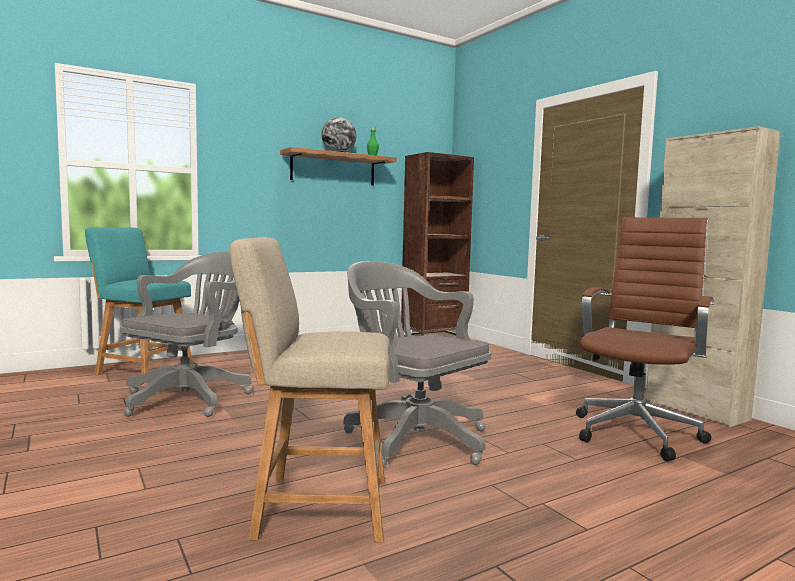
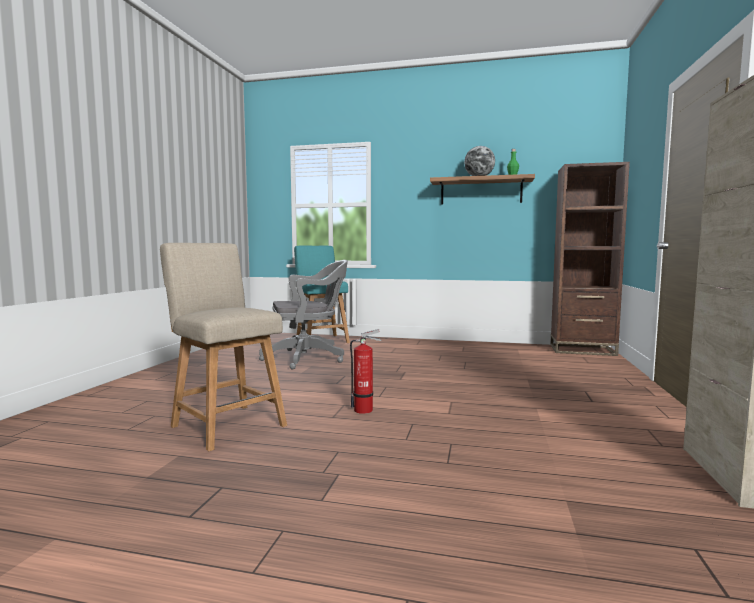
camera: 45 degrees right, 0 degrees up
(412, 438) = (366, 410): grey office chair -> fire extinguisher
(637, 432) = (577, 467): brown office chair -> none

